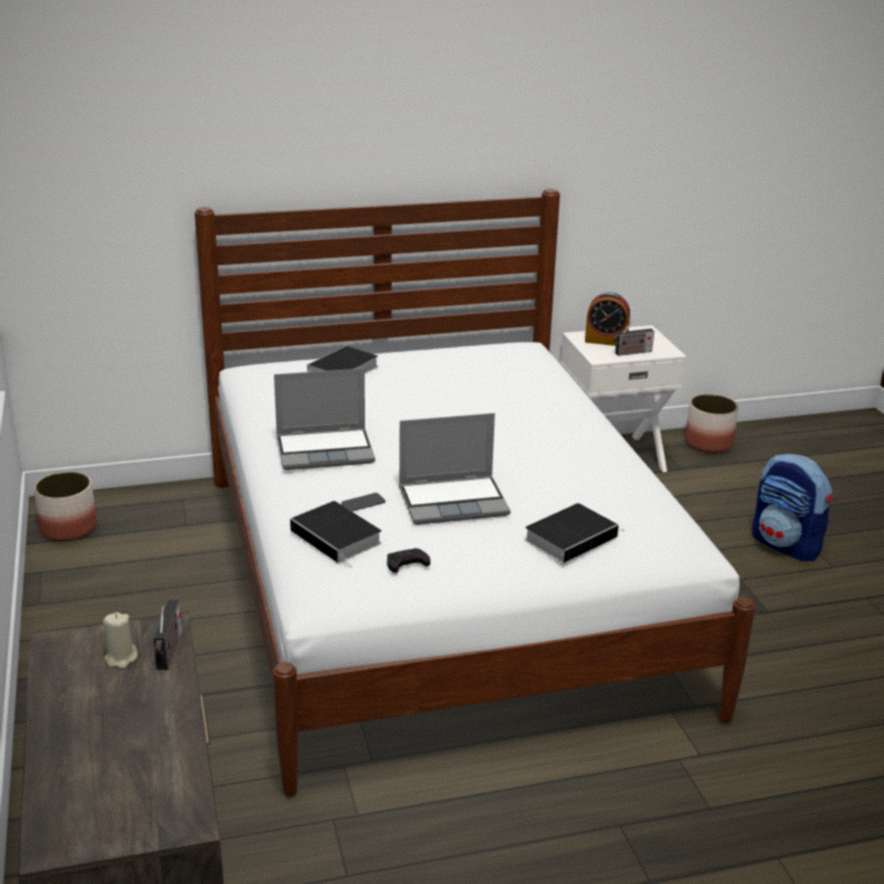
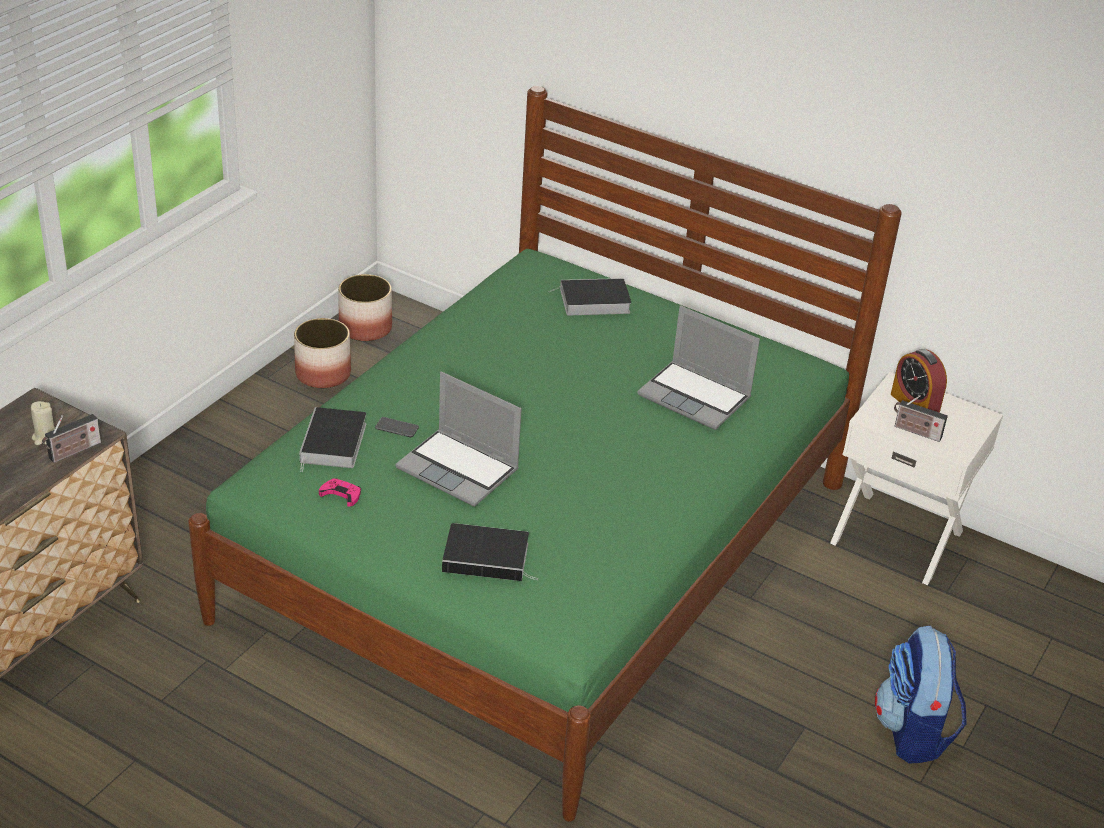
camera: 45 degrees right, 10 degrees up
(326, 450) = (450, 367): laptop -> laptop (696, 397)
(407, 563) = (341, 494): black game controller -> pink game controller
(438, 586) = (541, 549): white bed -> green bed
(709, 443) = (1029, 586): planter -> planter (322, 374)

